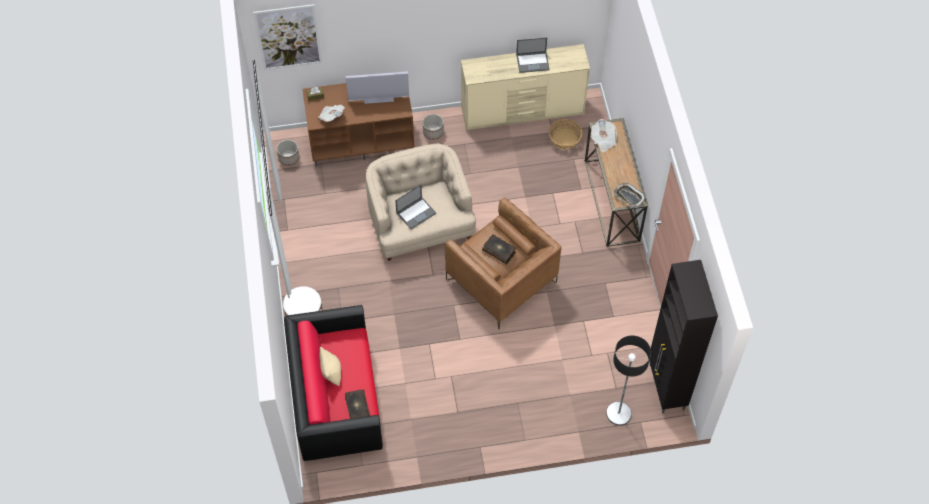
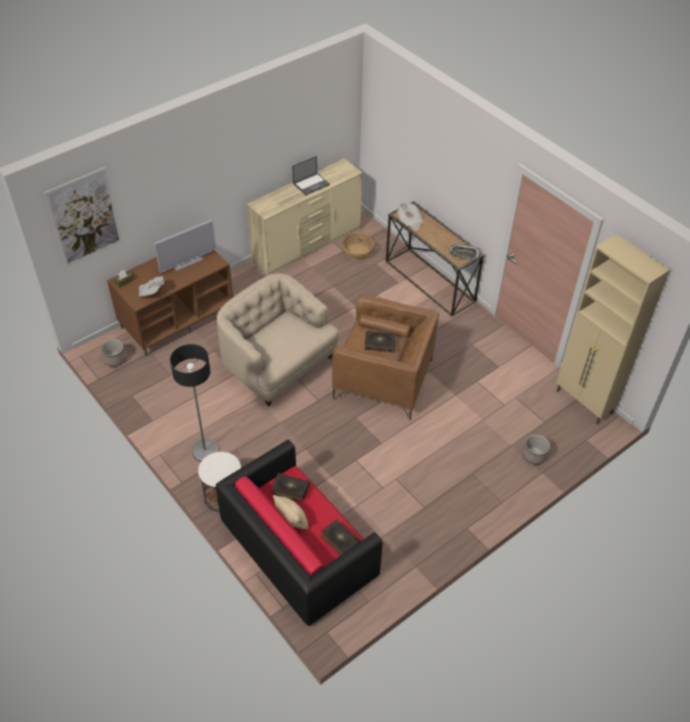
camera: 30 degrees left, 10 degrees down
(346, 347) = (290, 490): none -> book
(416, 213) = (281, 344): laptop -> none
(433, 132) = (239, 288): planter -> planter (534, 456)
(618, 413) = (563, 441): floor lamp -> floor lamp (204, 451)
(666, 388) = (584, 403): black cabinet -> beige cabinet

